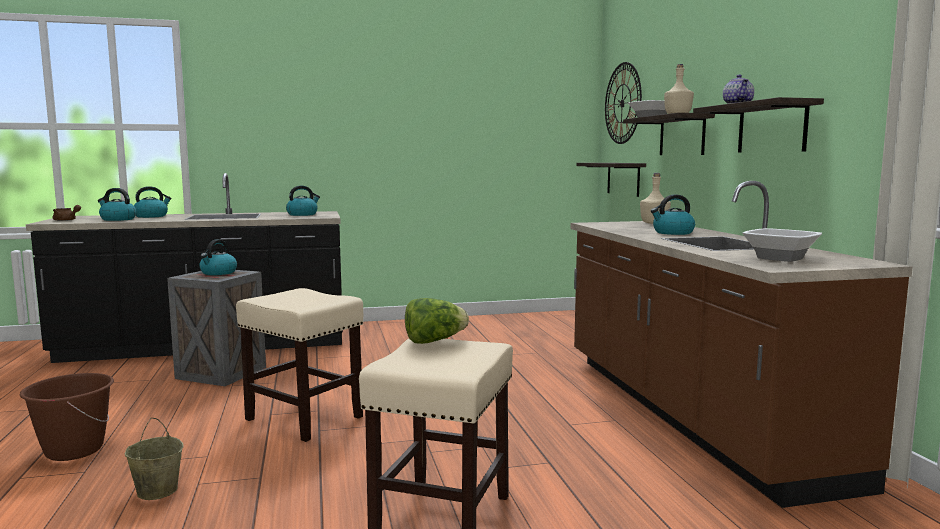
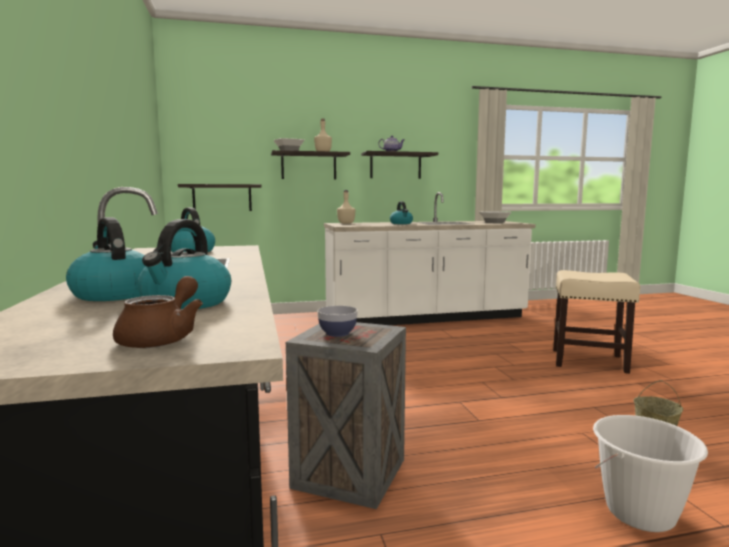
camera: 90 degrees left, 0 degrees up
(74, 450) = (640, 513): brown bucket -> white bucket
(218, 273) = (337, 333): kettle -> bowl
(305, 418) = (480, 404): beige stool -> none
(434, 341) = (574, 275): lettuce -> none
(622, 103) = (212, 134): wall clock -> none
(689, 413) = (425, 318): brown counter -> white counter

